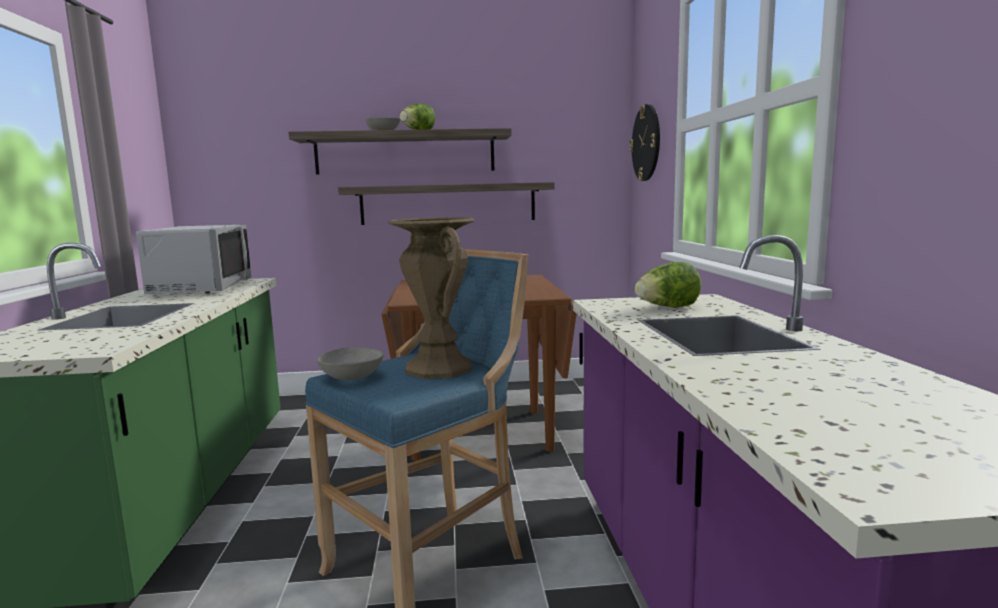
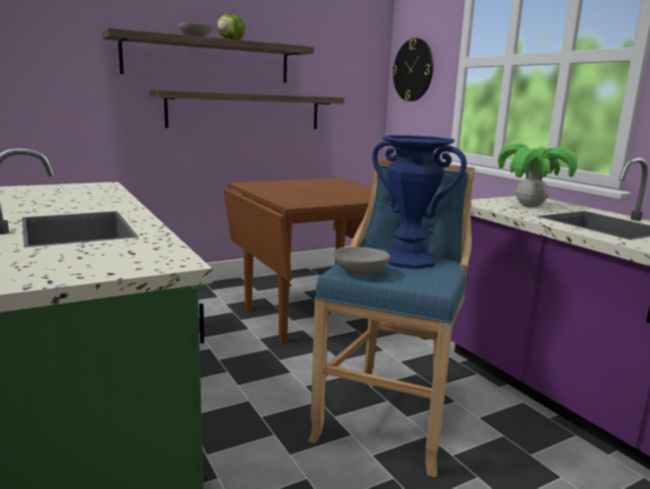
camera: 25 degrees left, 5 degrees up
(200, 288) = (68, 194): grey microwave -> none
(438, 368) = (408, 260): brown vase -> blue vase
(667, 307) = (530, 206): lettuce -> potted plant

